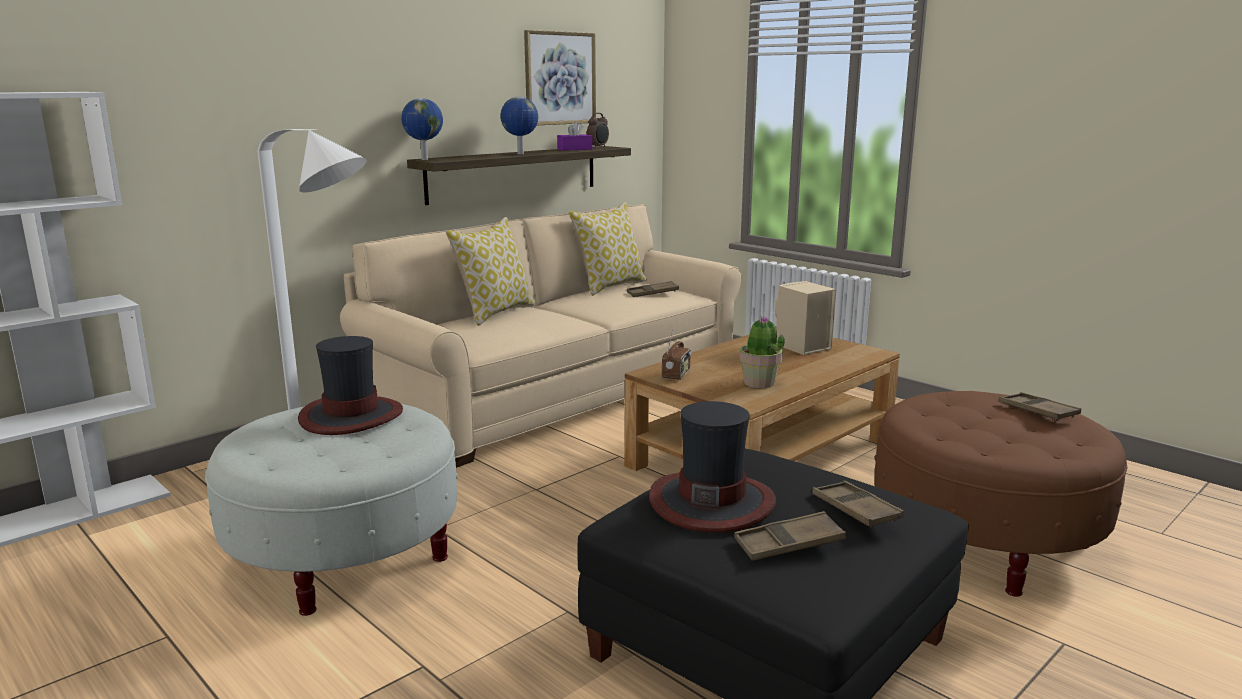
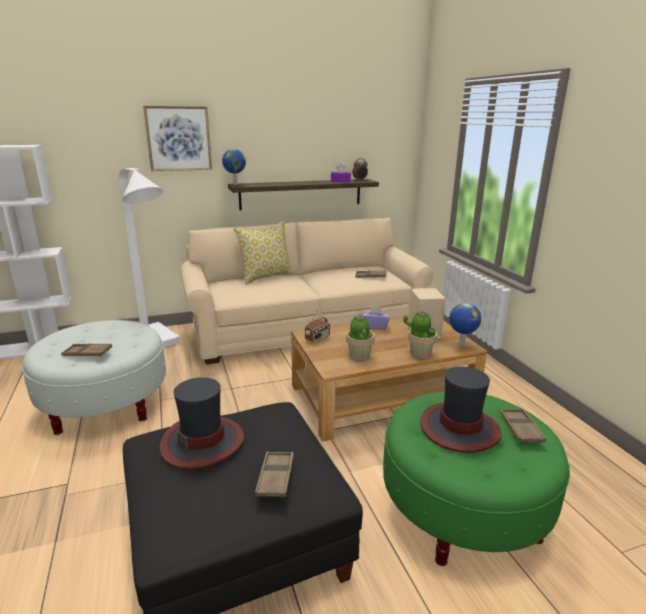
camera: 25 degrees right, 5 degrees up
(351, 416) = (116, 332): hat -> hat (459, 428)
(520, 154) = (298, 183): globe -> globe (461, 345)
(560, 78) = (337, 136): picture -> picture (178, 138)
(609, 286) = (353, 267): pillow -> none
(732, 350) = (375, 326): none -> purple tissue box
(789, 544) = (202, 490): brown tray -> brown tray (87, 353)
(829, 368) = (420, 353): none -> potted plant
(983, 541) = (462, 510): brown ottoman -> green ottoman

